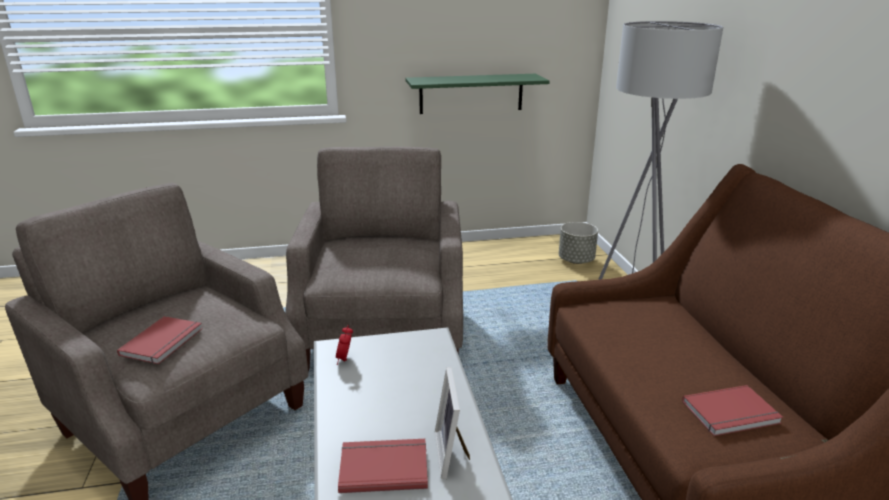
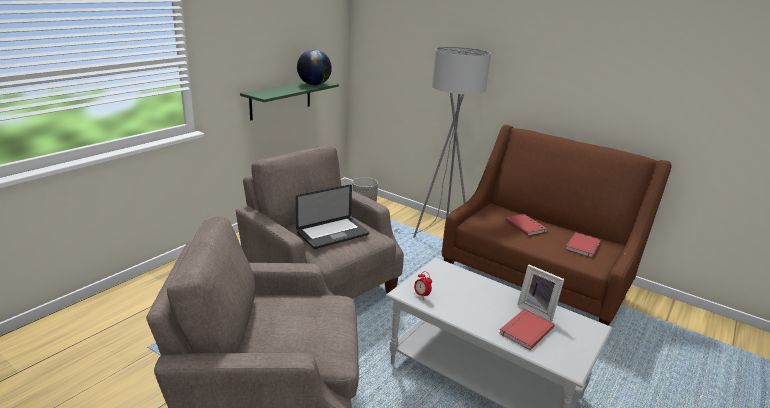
camera: 45 degrees left, 0 degrees up
(164, 342) = (314, 336): red book -> red book (526, 226)
(369, 257) = (333, 234): none -> laptop
(513, 78) = (314, 85): none -> globe

